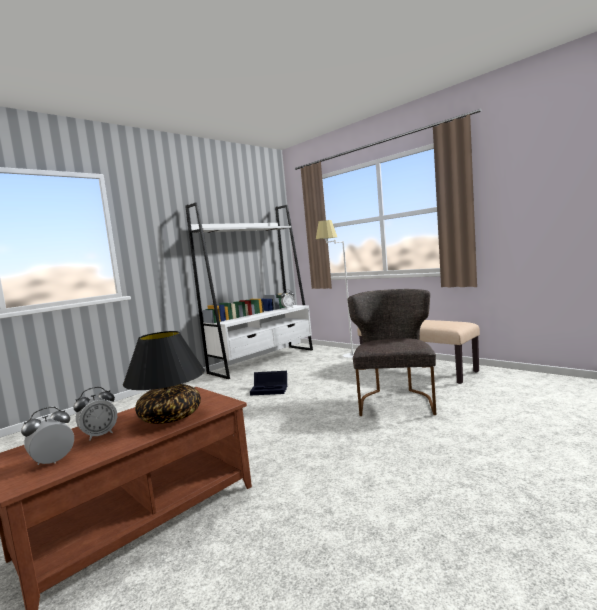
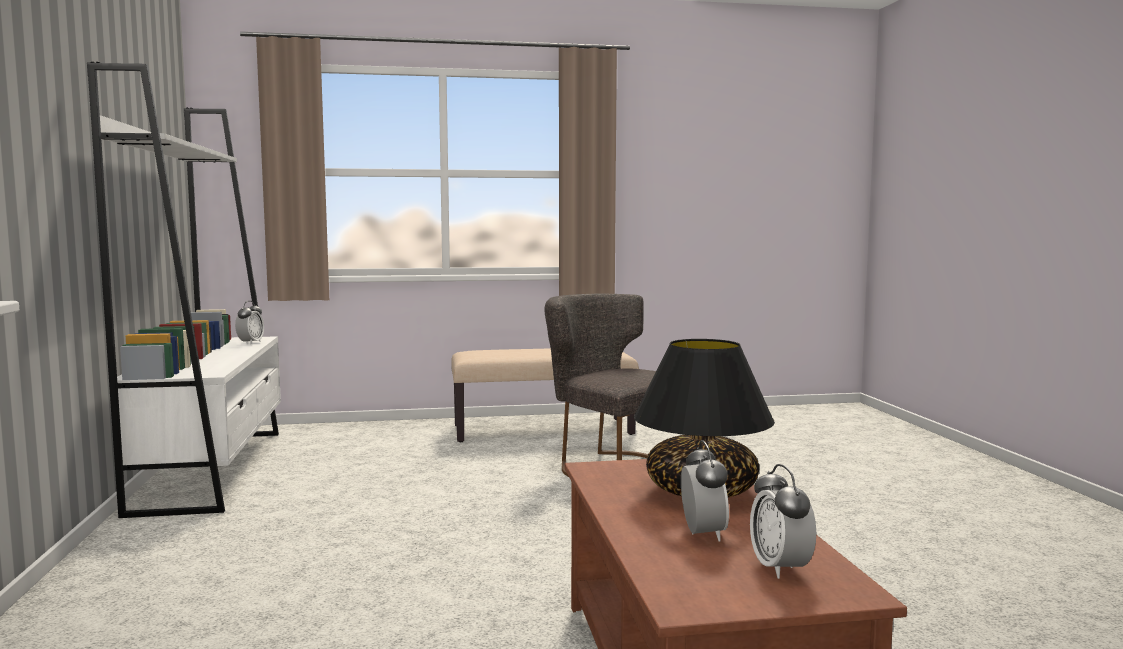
camera: 55 degrees left, 0 degrees up
(270, 389) = (383, 502): black storage box -> none
(343, 355) = (371, 432): white floor lamp -> none

